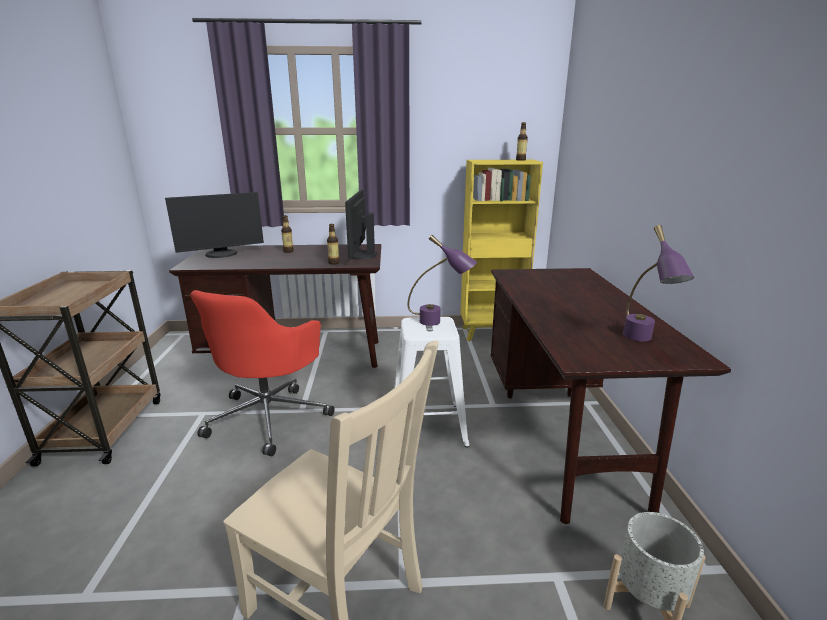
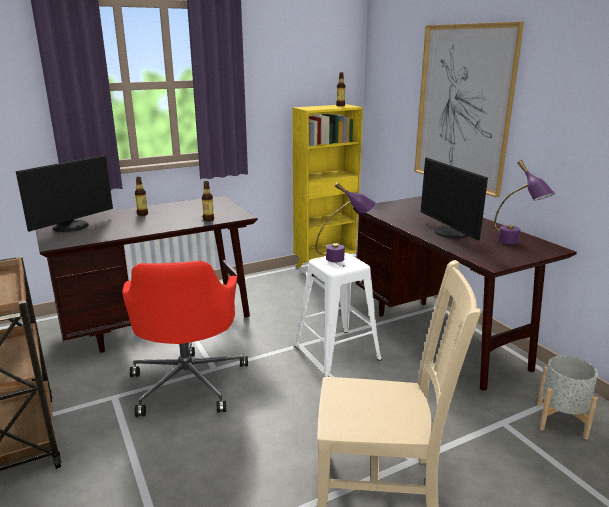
camera: 25 degrees left, 0 degrees up
(361, 255) = (223, 209): monitor -> monitor (450, 233)
(635, 159) = (463, 107): none -> picture

